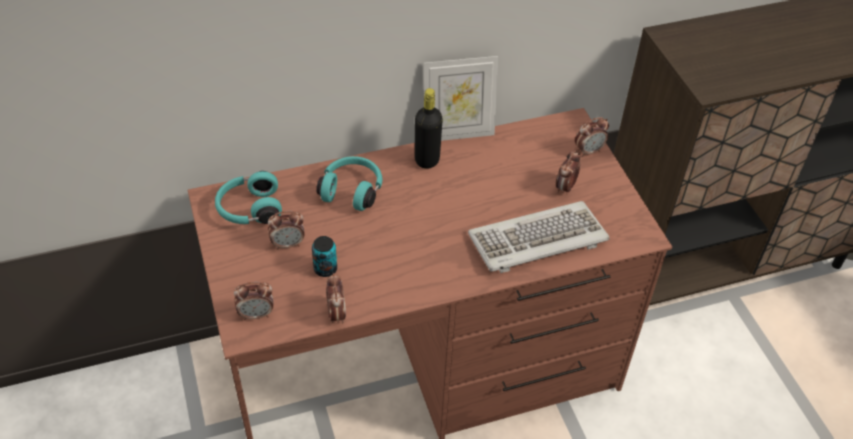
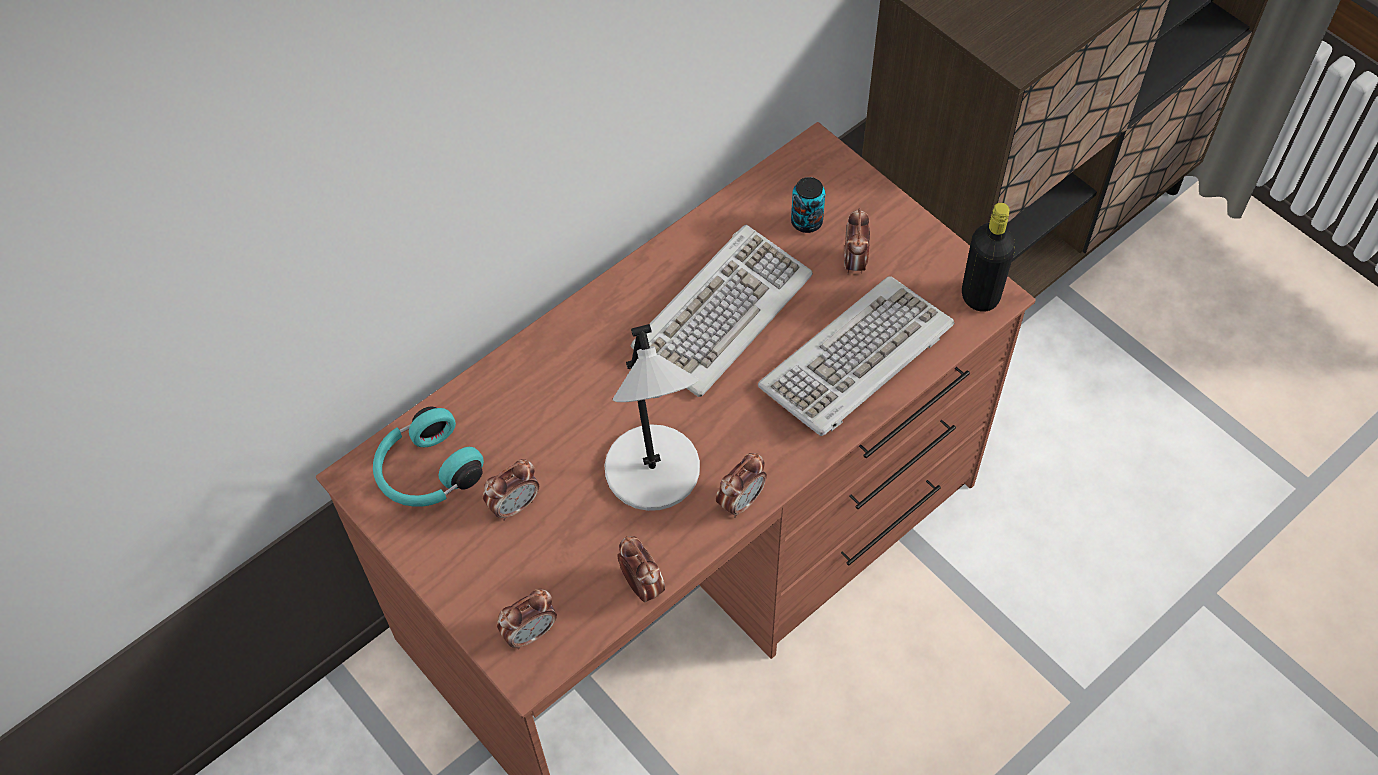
camera: 20 degrees left, 10 degrees up
(325, 269) = (589, 523): can -> can (806, 222)
(352, 190) = (560, 382): turquoise headphones -> none
(379, 257) = (654, 474): none -> grey table lamp
(427, 160) = (642, 291): black bottle -> black bottle (980, 296)
(458, 133) = (663, 230): picture frame -> none
(468, 186) = (721, 312): none -> keyboard
(588, 151) = (858, 191): alarm clock -> alarm clock (741, 501)

